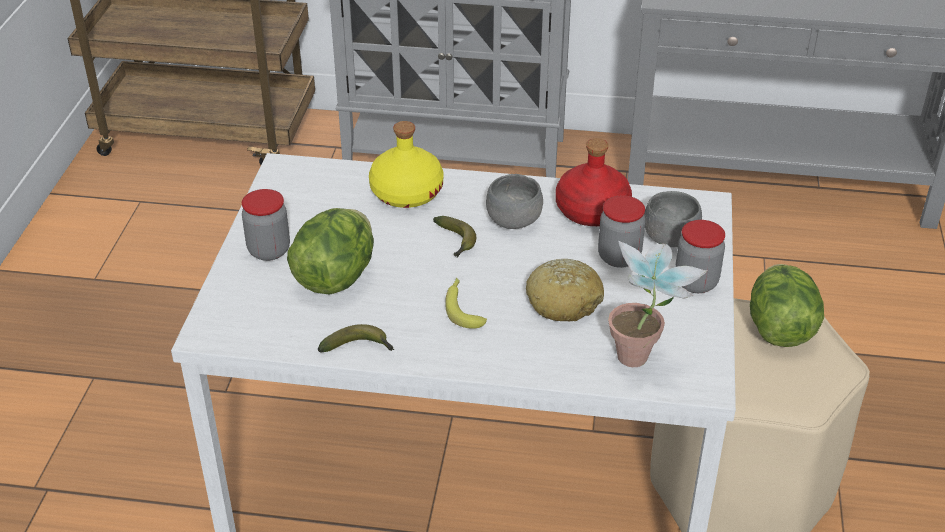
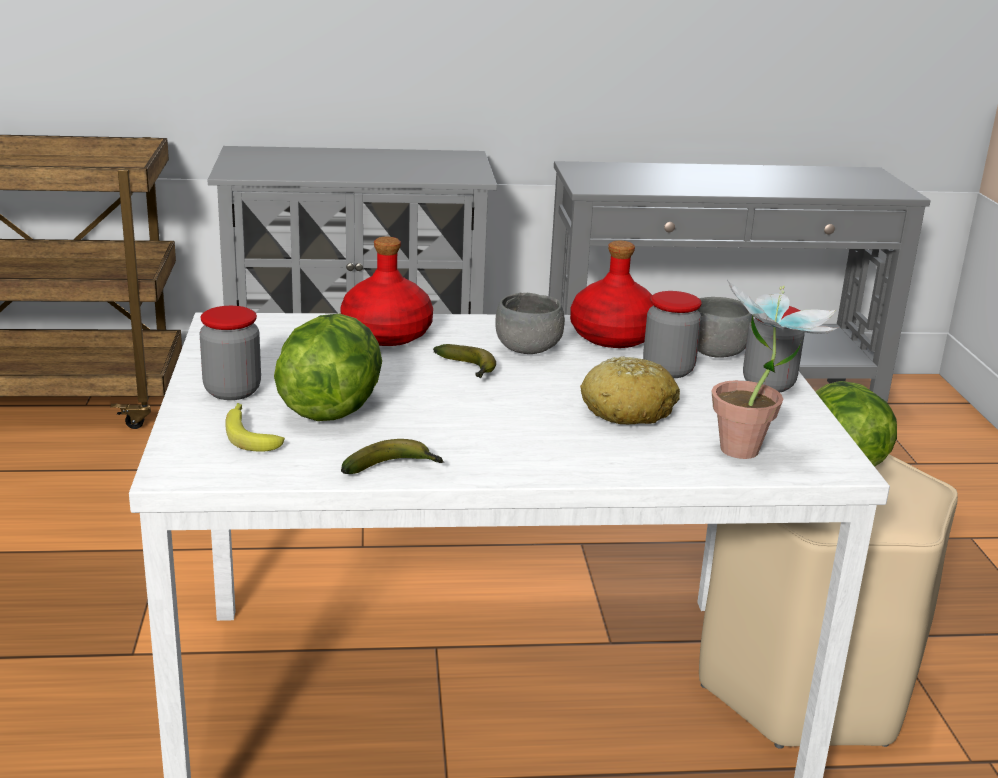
camera: 15 degrees left, 15 degrees down
(406, 192) = (385, 334): yellow bottle -> red bottle
(463, 307) = (508, 423): banana -> banana (250, 434)

